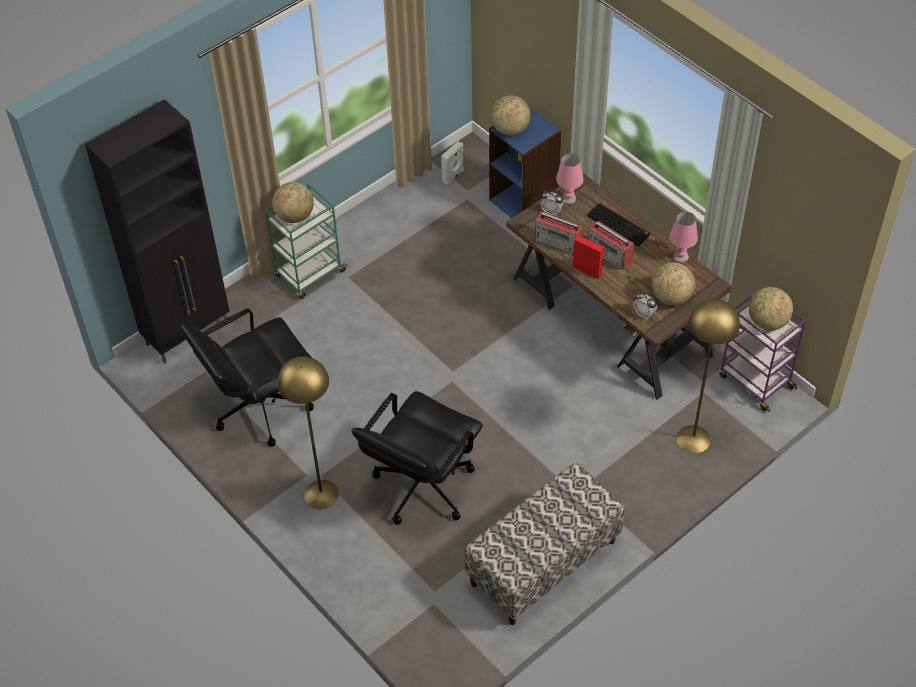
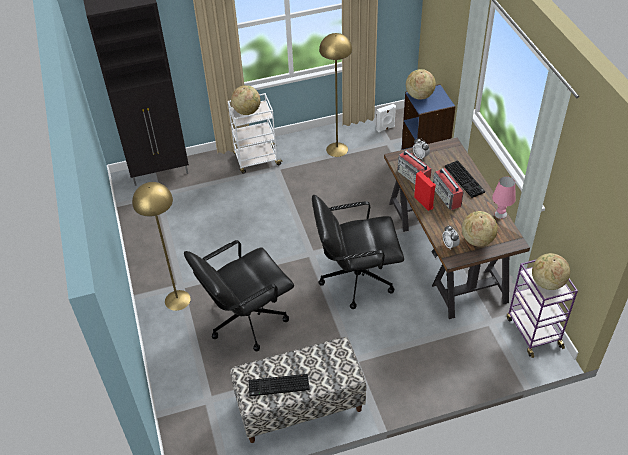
camera: 25 degrees right, 5 degrees down
(260, 407) = (175, 231): black office chair -> black office chair (356, 278)
(309, 274) = (256, 160): green cart -> white cart
(532, 547) = (278, 386): none -> keyboard
(568, 198) = (438, 151): pink table lamp -> none
(693, 439) = (462, 357): yellow floor lamp -> yellow floor lamp (337, 149)

